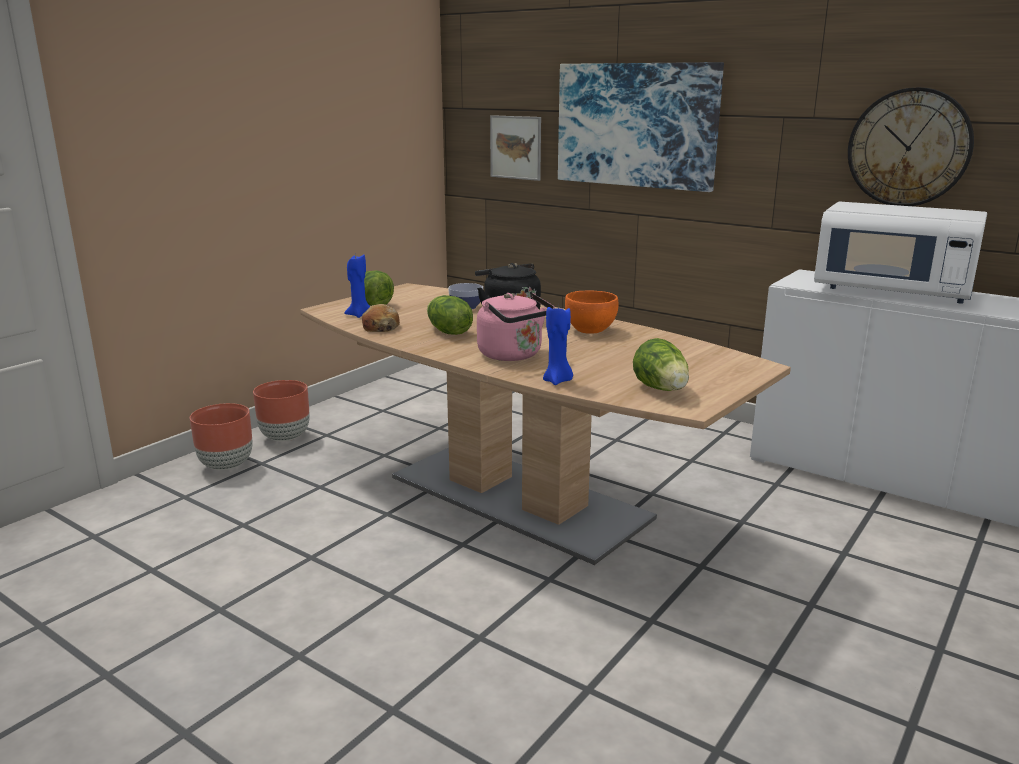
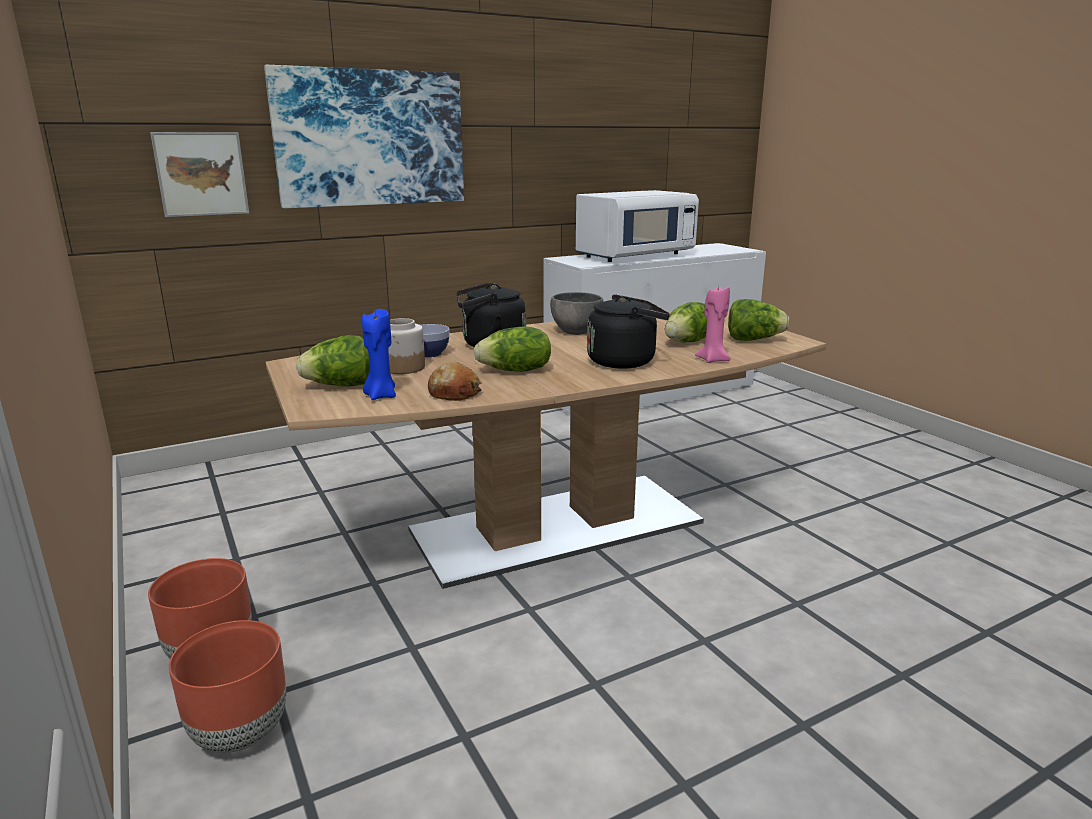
camera: 65 degrees left, 0 degrees up
(425, 308) = (404, 367): none -> jar
(513, 355) = (625, 361): pink kettle -> black kettle
(558, 381) = (712, 360): blue candle -> pink candle
(590, 331) = (576, 332): orange bowl -> grey bowl
(614, 367) = (689, 342): none -> lettuce
(909, 147) = (602, 148): wall clock -> none

